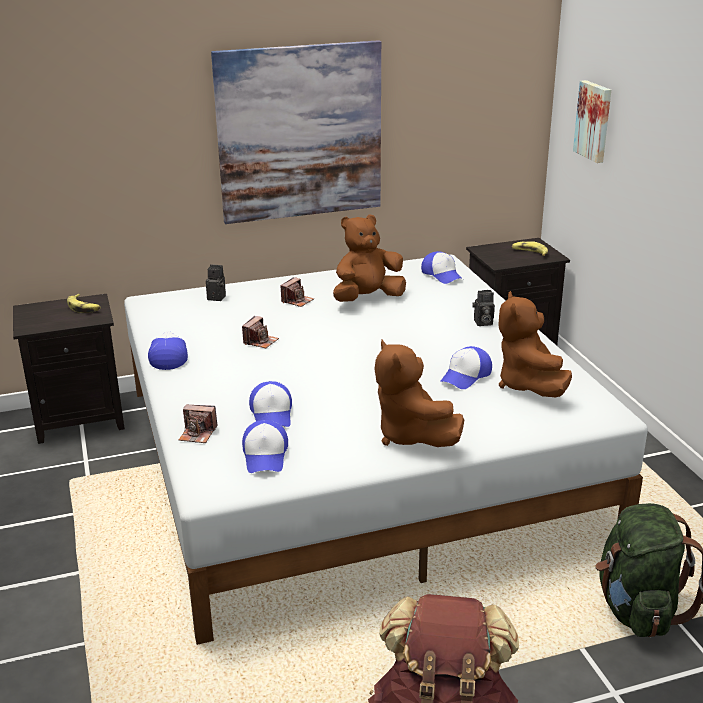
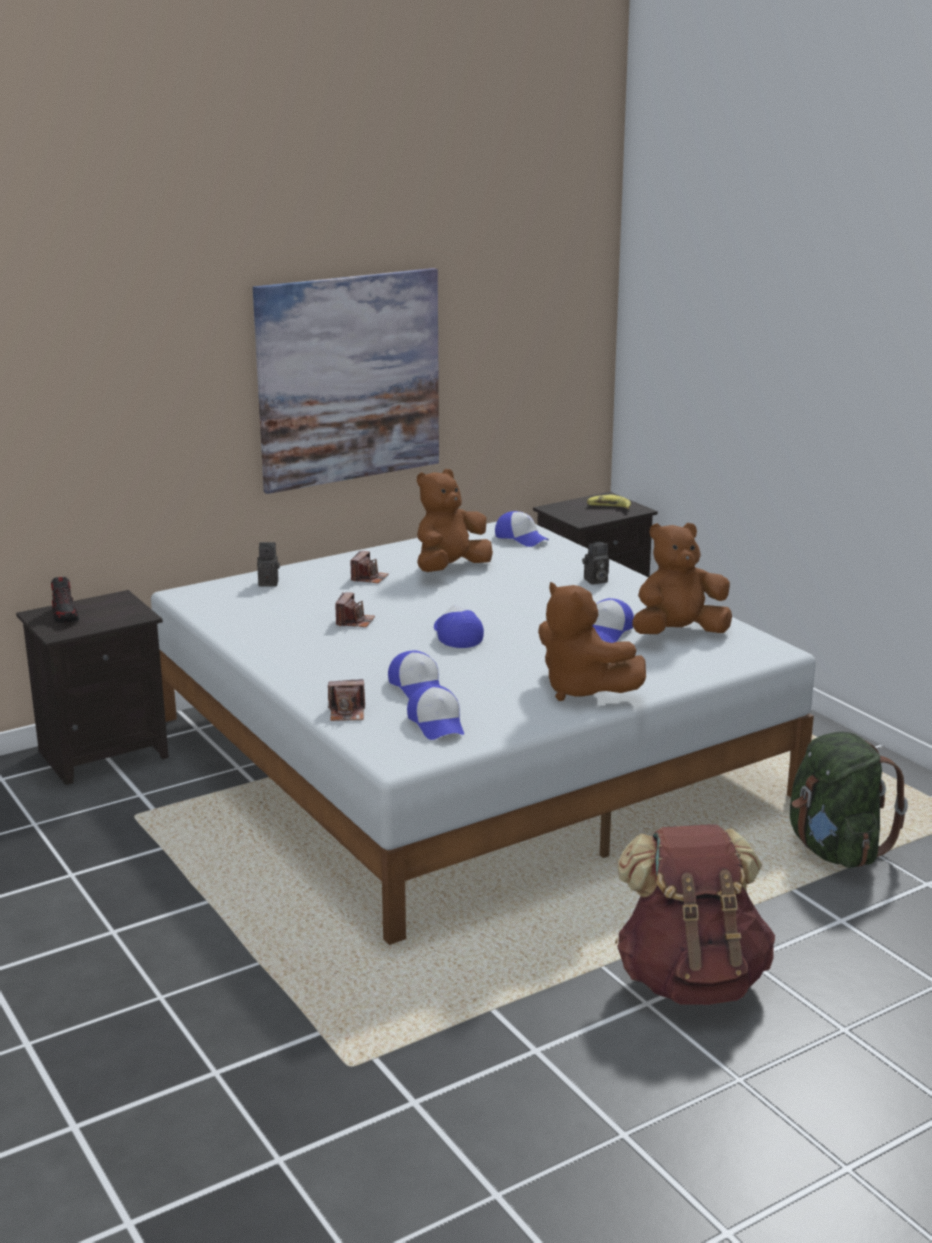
camera: 15 degrees left, 5 degrees down
(45, 312) = (65, 615): none -> shoe
(84, 307) = (112, 606): banana -> none
(169, 356) = (256, 646): cap -> cap (456, 635)
(528, 385) = (678, 633): brown plush toy -> brown plush toy turned 90 degrees clockwise
(594, 121) = (677, 349): picture -> none

